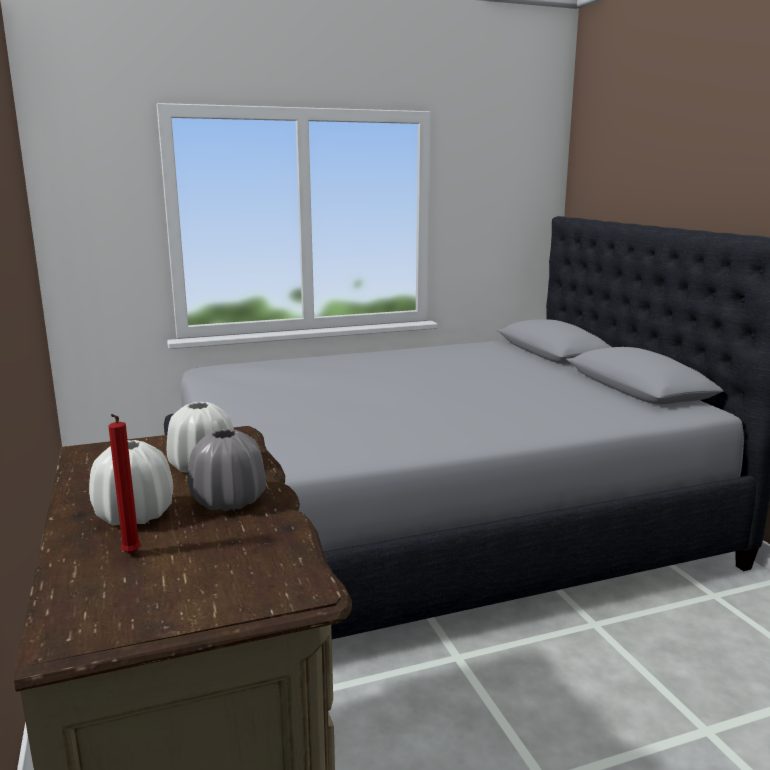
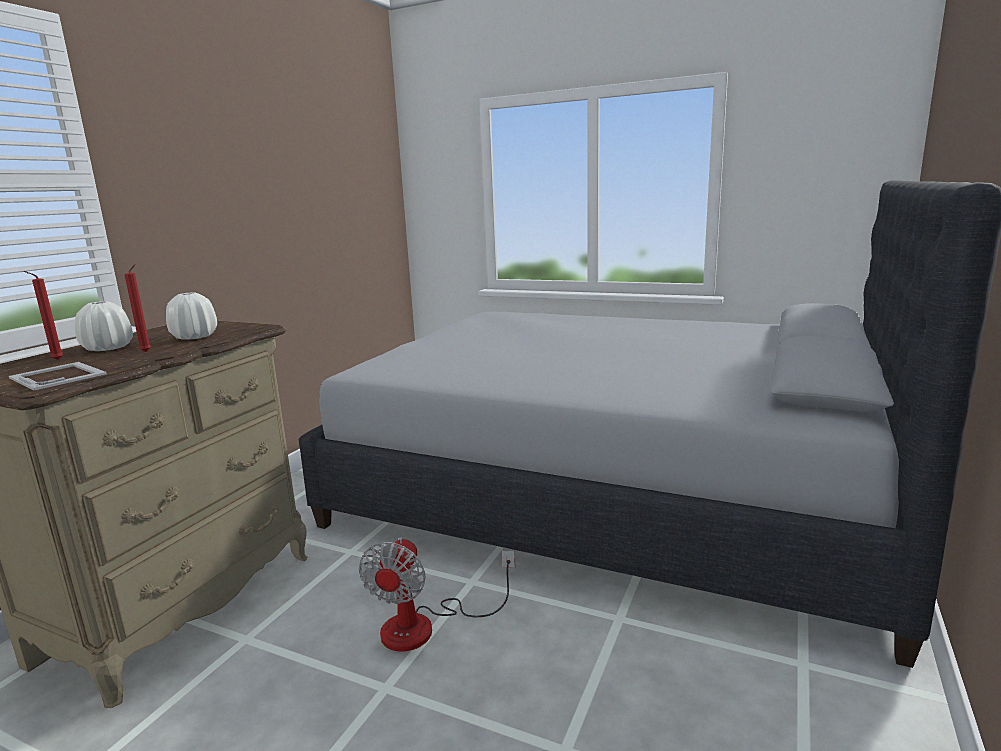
camera: 45 degrees right, 0 degrees up
(229, 501) = (147, 352): grey vase -> red candle
(249, 566) = (58, 375): none -> picture frame
(487, 715) = (425, 626): none -> fan

